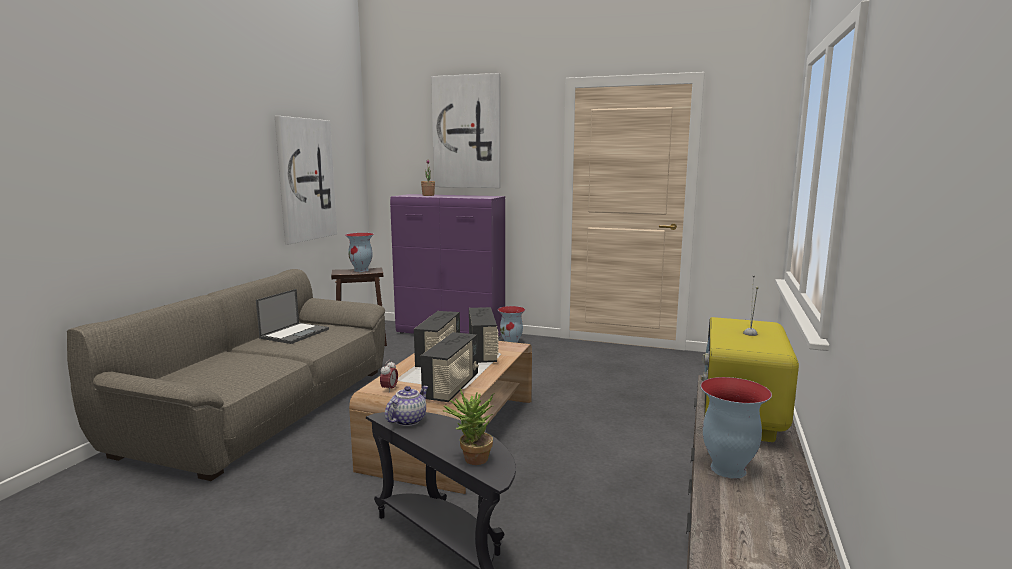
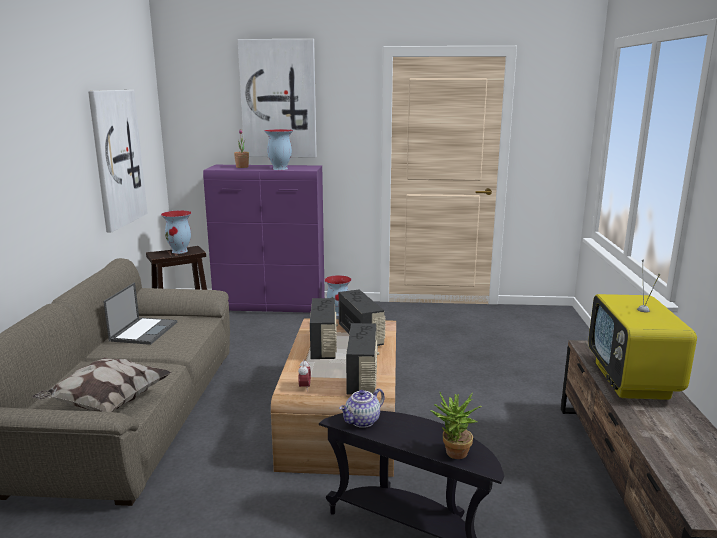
camera: 15 degrees left, 5 degrees up
(213, 384) = (106, 403): none -> pillow
(407, 420) = (362, 422): teapot -> teapot turned 150 degrees counterclockwise
(727, 469) = (653, 430): vase -> vase (279, 169)

